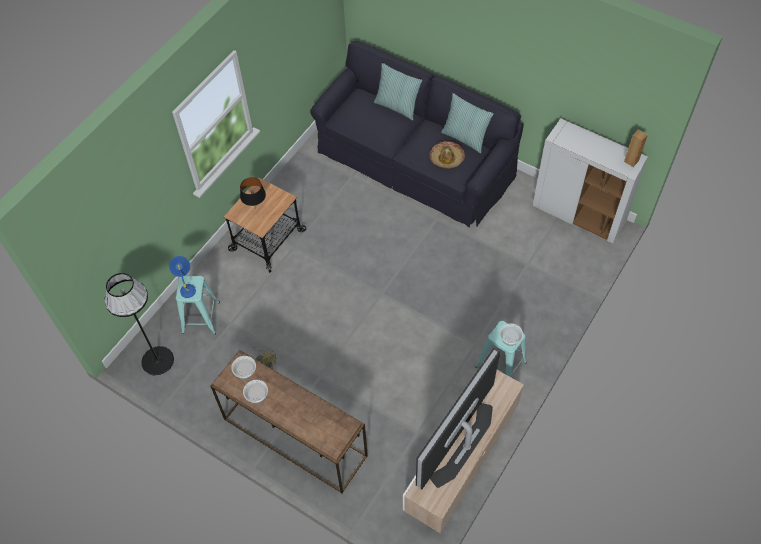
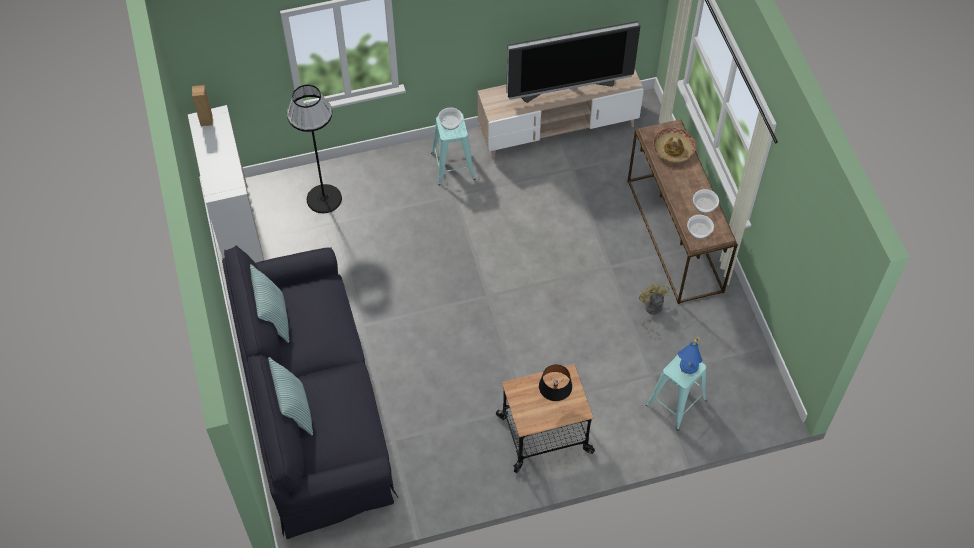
camera: 140 degrees left, 0 degrees up
(157, 360) = (748, 391): black floor lamp -> black floor lamp (324, 199)
(446, 158) = (317, 309): hat -> hat (673, 149)

